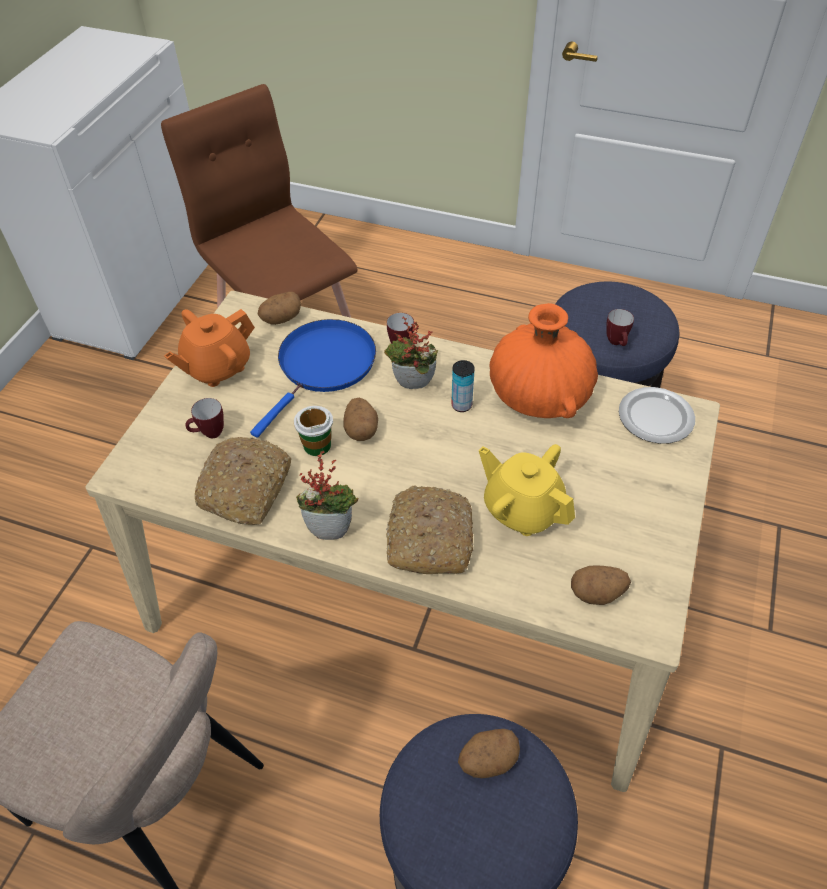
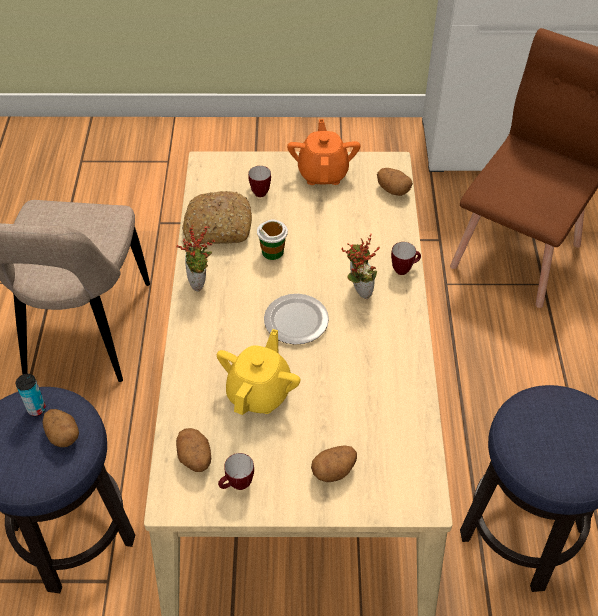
camera: 70 degrees right, 0 degrees up
(217, 367) = (323, 173): orange teapot -> orange teapot turned 60 degrees clockwise
(324, 366) = (354, 230): blue frying pan -> none
(361, 429) = (299, 272): potato -> potato (334, 470)
(428, 537) = (211, 340): bread -> none
(461, 405) = (353, 327): can -> can (36, 409)
(538, 396) = (389, 378): orange vase -> none
(617, 343) = (523, 444): mug -> mug (237, 486)
(656, 416) = (406, 473): plate -> plate (297, 321)

